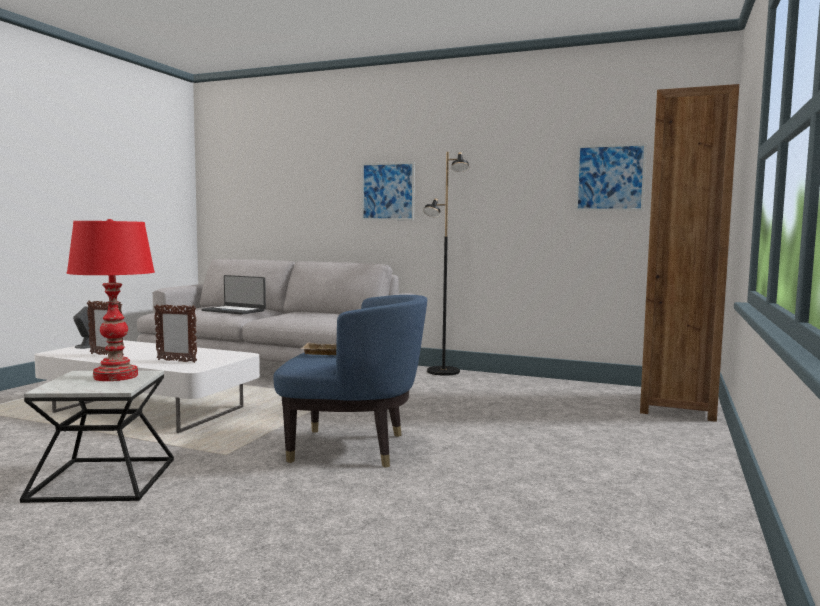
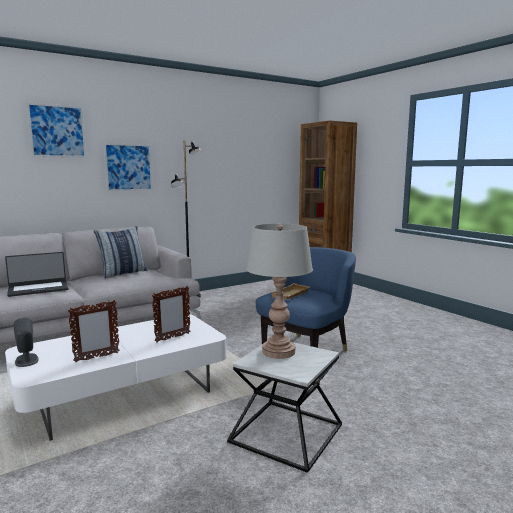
camera: 55 degrees left, 5 degrees up
(116, 376) = (278, 351): red table lamp -> grey table lamp
(326, 314) = (123, 273): none -> pillow
(610, 177) = (269, 161): picture -> picture (57, 131)

